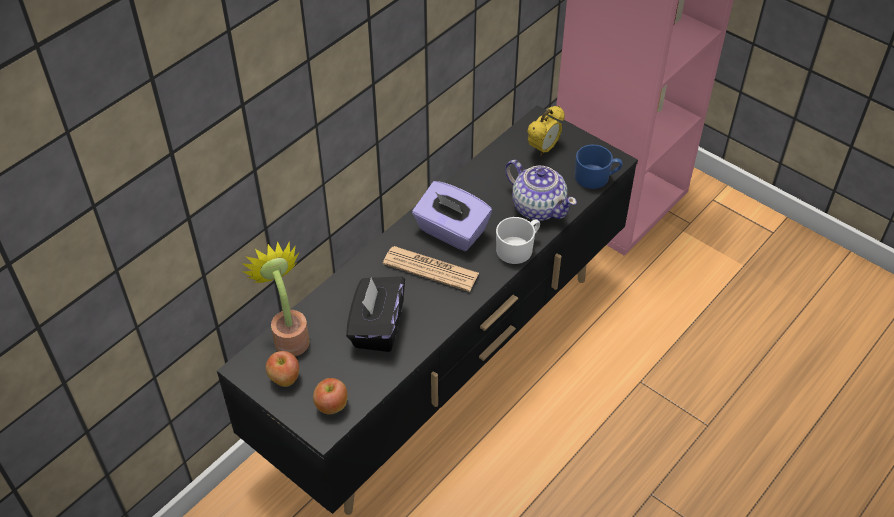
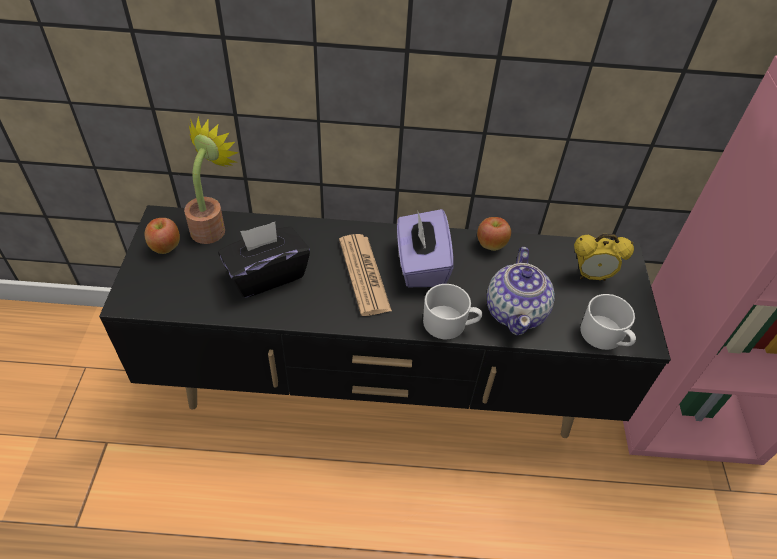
camera: 50 degrees right, 0 degrees up
(331, 406) = (156, 292): apple -> apple (491, 245)
(596, 177) = (605, 337): blue mug -> white mug

